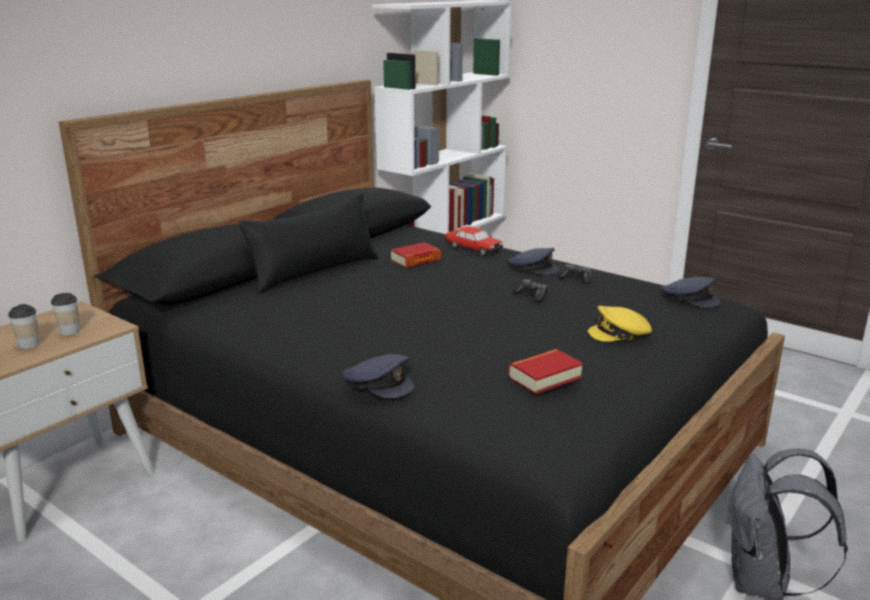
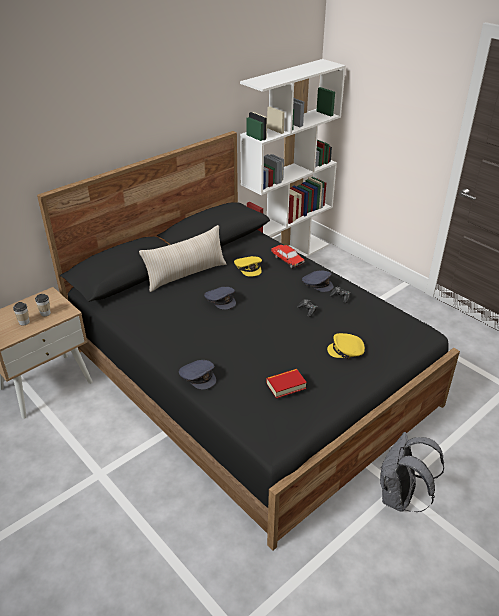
camera: 10 degrees right, 15 degrees up
(315, 272) = (186, 274): black pillow -> beige pillow
(415, 260) = (249, 268): book -> yellow cap
(689, 298) = (403, 323): grey cap -> grey cap (221, 300)

